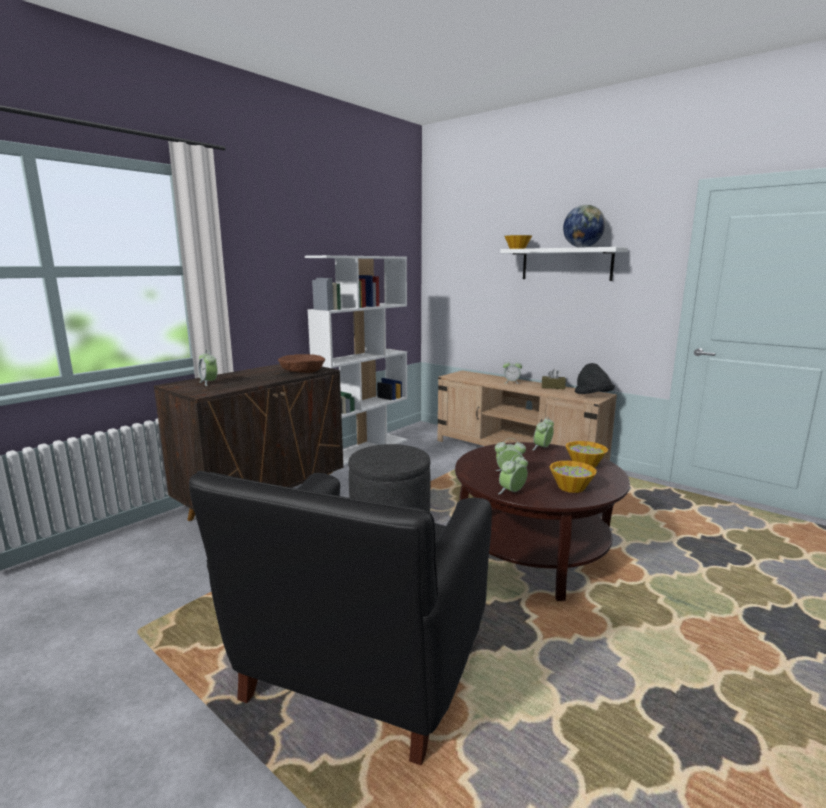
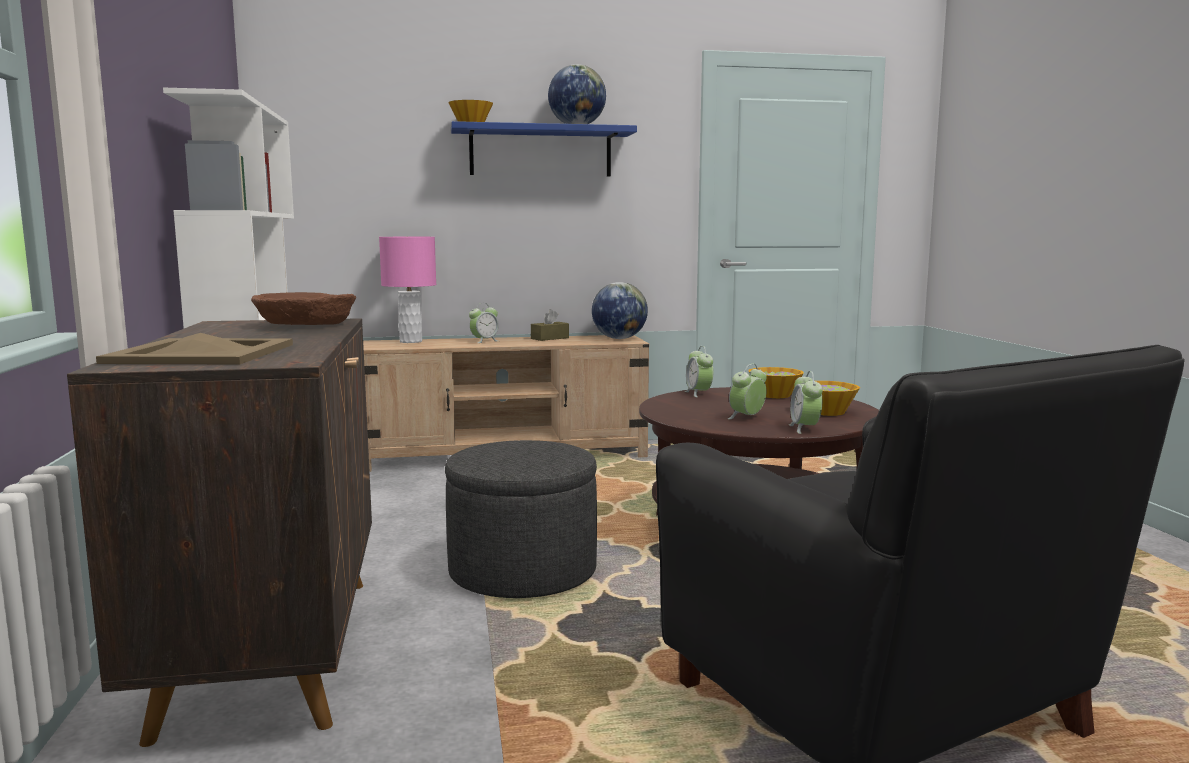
camera: 50 degrees left, 5 degrees down
(209, 383) = (204, 353): alarm clock -> beige tray
(478, 375) = (411, 341): none -> pink table lamp
(566, 264) = (540, 152): white shelf -> blue shelf
(593, 396) = (619, 338): black hat -> globe

